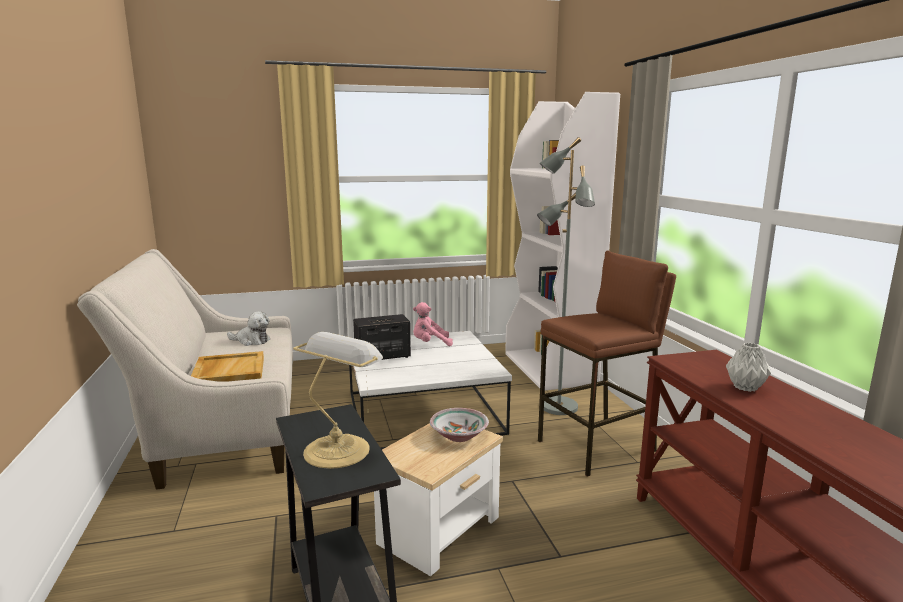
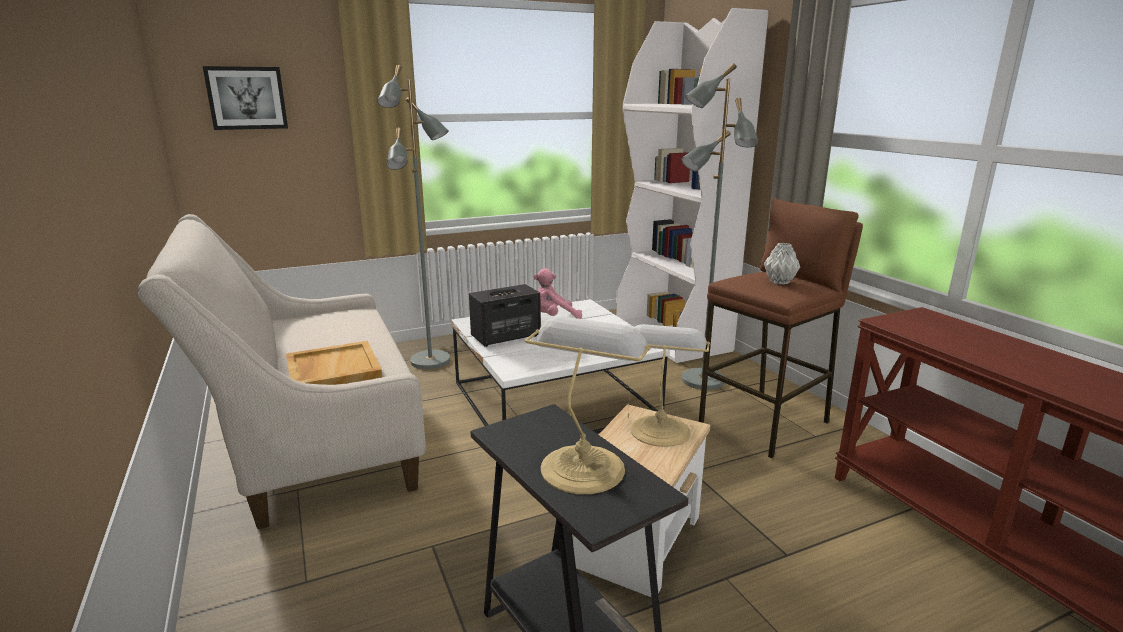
camera: 10 degrees left, 5 degrees up
(210, 163) = (247, 98): none -> picture
(251, 341) = (338, 328): plush toy -> none
(338, 375) = (431, 361): none -> grey floor lamp
(458, 436) = (660, 429): bowl -> table lamp
(745, 387) = (990, 349): grey vase -> grey vase (779, 282)

